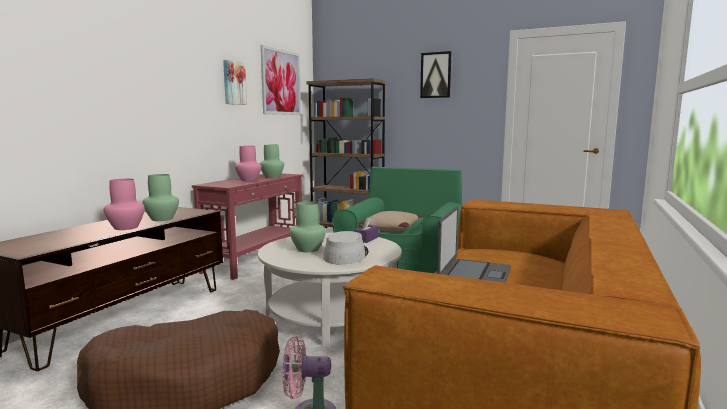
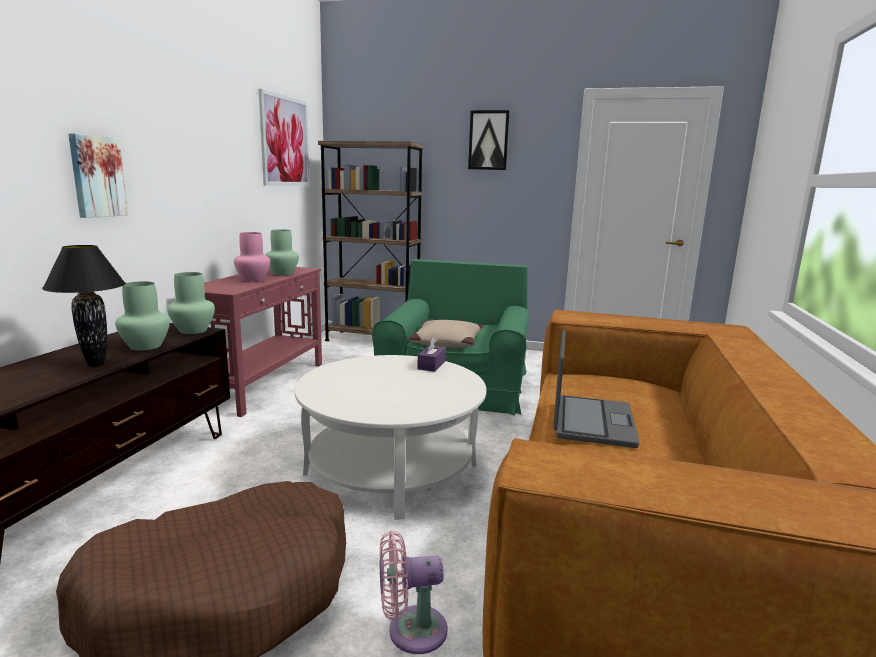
camera: 10 degrees left, 5 degrees up
(126, 227) = (97, 364): pink vase -> black table lamp
(233, 83) = (225, 142): picture -> picture (96, 176)
(307, 249) = (361, 385): green vase -> green vase (192, 330)
(346, 255) = (417, 394): grey hat -> none

